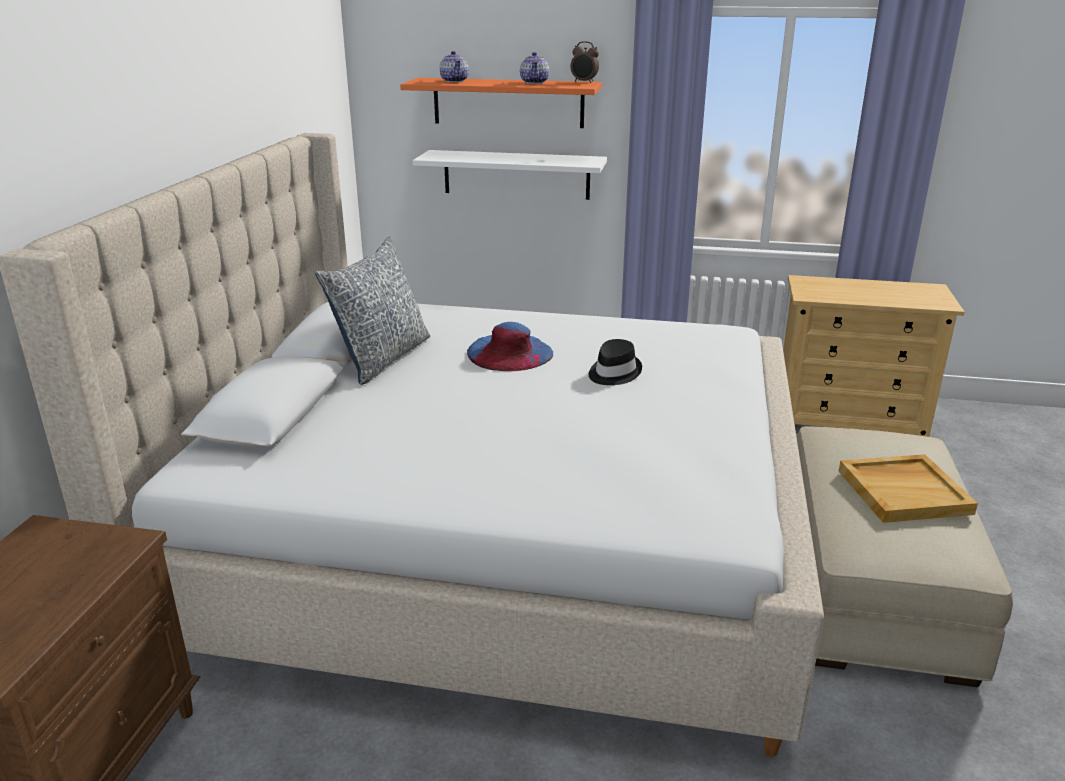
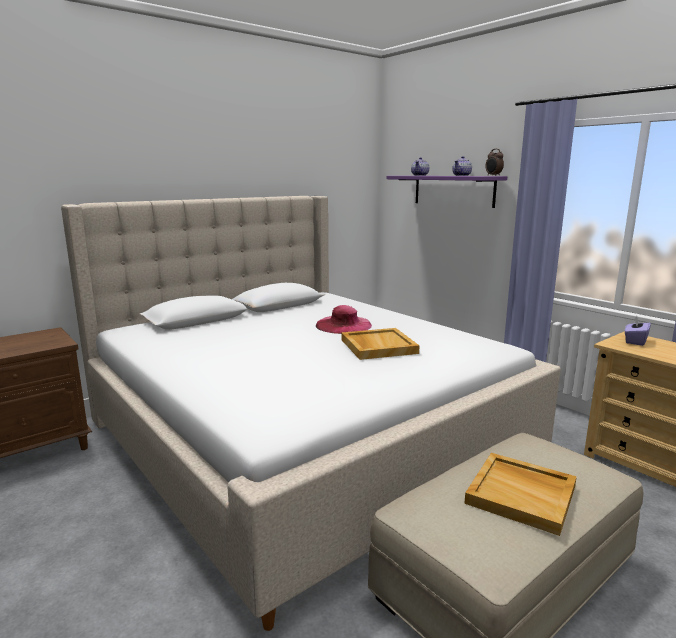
camera: 40 degrees right, 10 degrees down
(382, 358) = (281, 313): pillow -> none
(508, 102) = (453, 190): orange shelf -> purple shelf
(509, 353) = (343, 325): blue hat -> pink hat
(516, 174) = (454, 237): white shelf -> none
(613, 373) = (378, 346): black hat -> beige tray
(817, 286) = (635, 341): none -> purple tissue box

